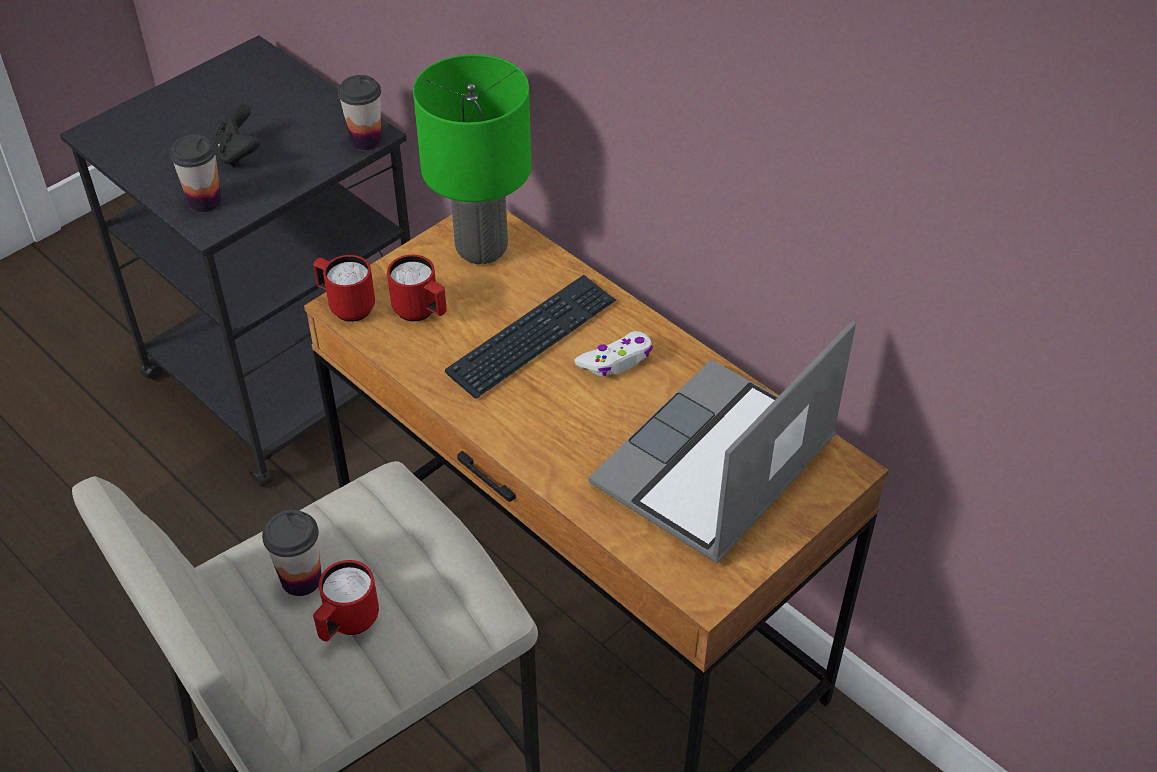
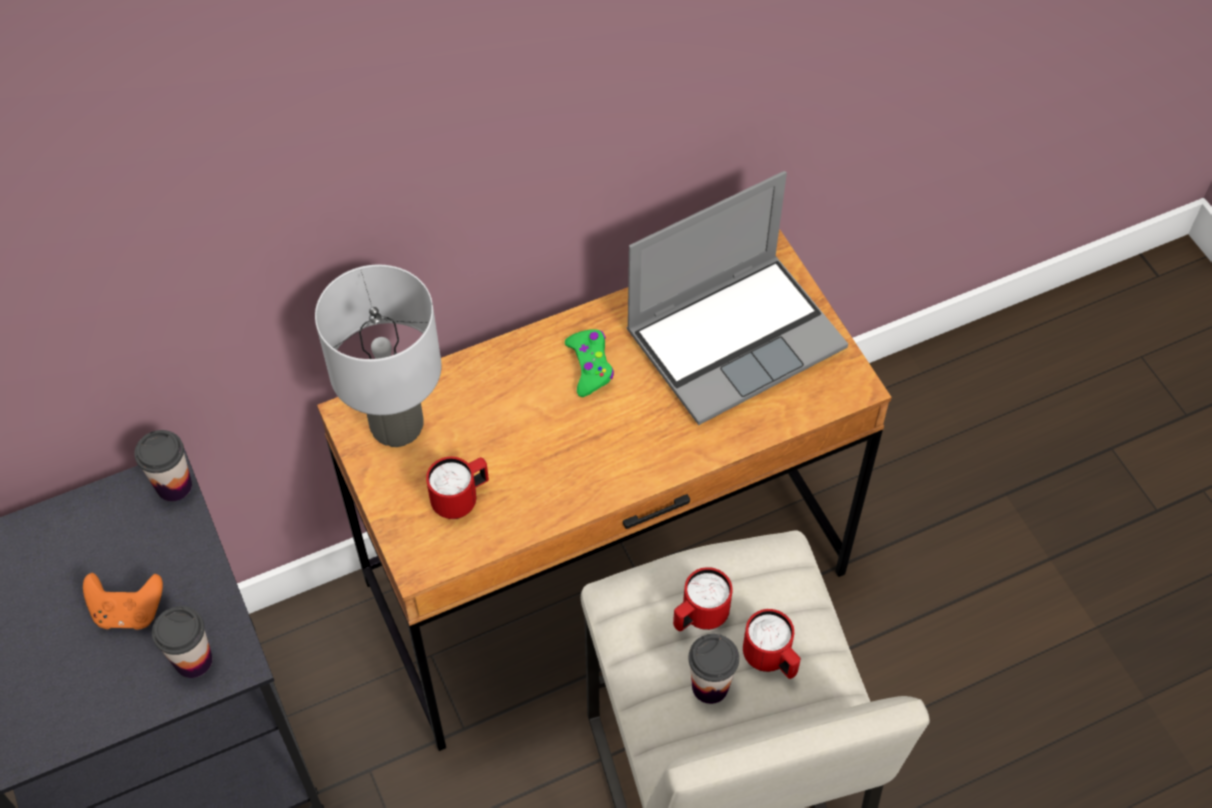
camera: 70 degrees left, 10 degrees up
(239, 154) = (129, 611): black game controller -> orange game controller
(346, 306) = (423, 560): red mug -> red mug (699, 617)
(484, 250) = (399, 425): green table lamp -> white table lamp
(532, 338) = (534, 420): keyboard -> none
(616, 361) = (590, 366): white game controller -> green game controller
(715, 467) = (736, 337): laptop -> laptop turned 90 degrees counterclockwise

